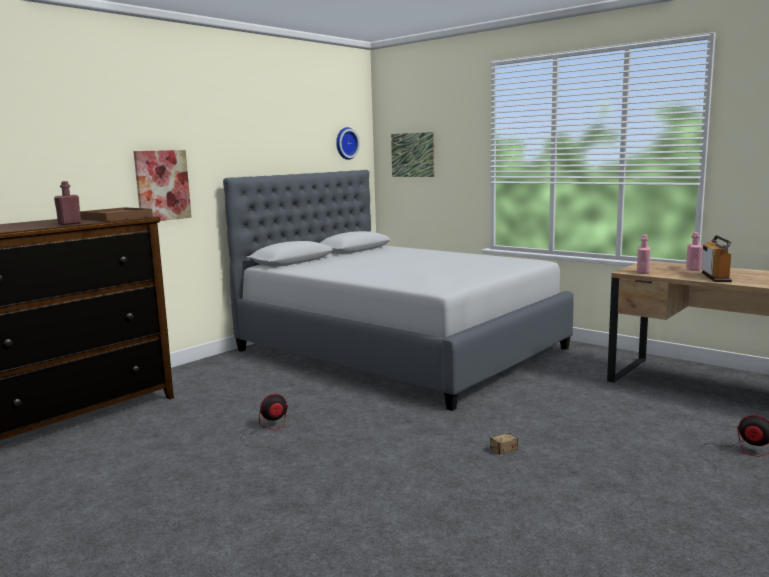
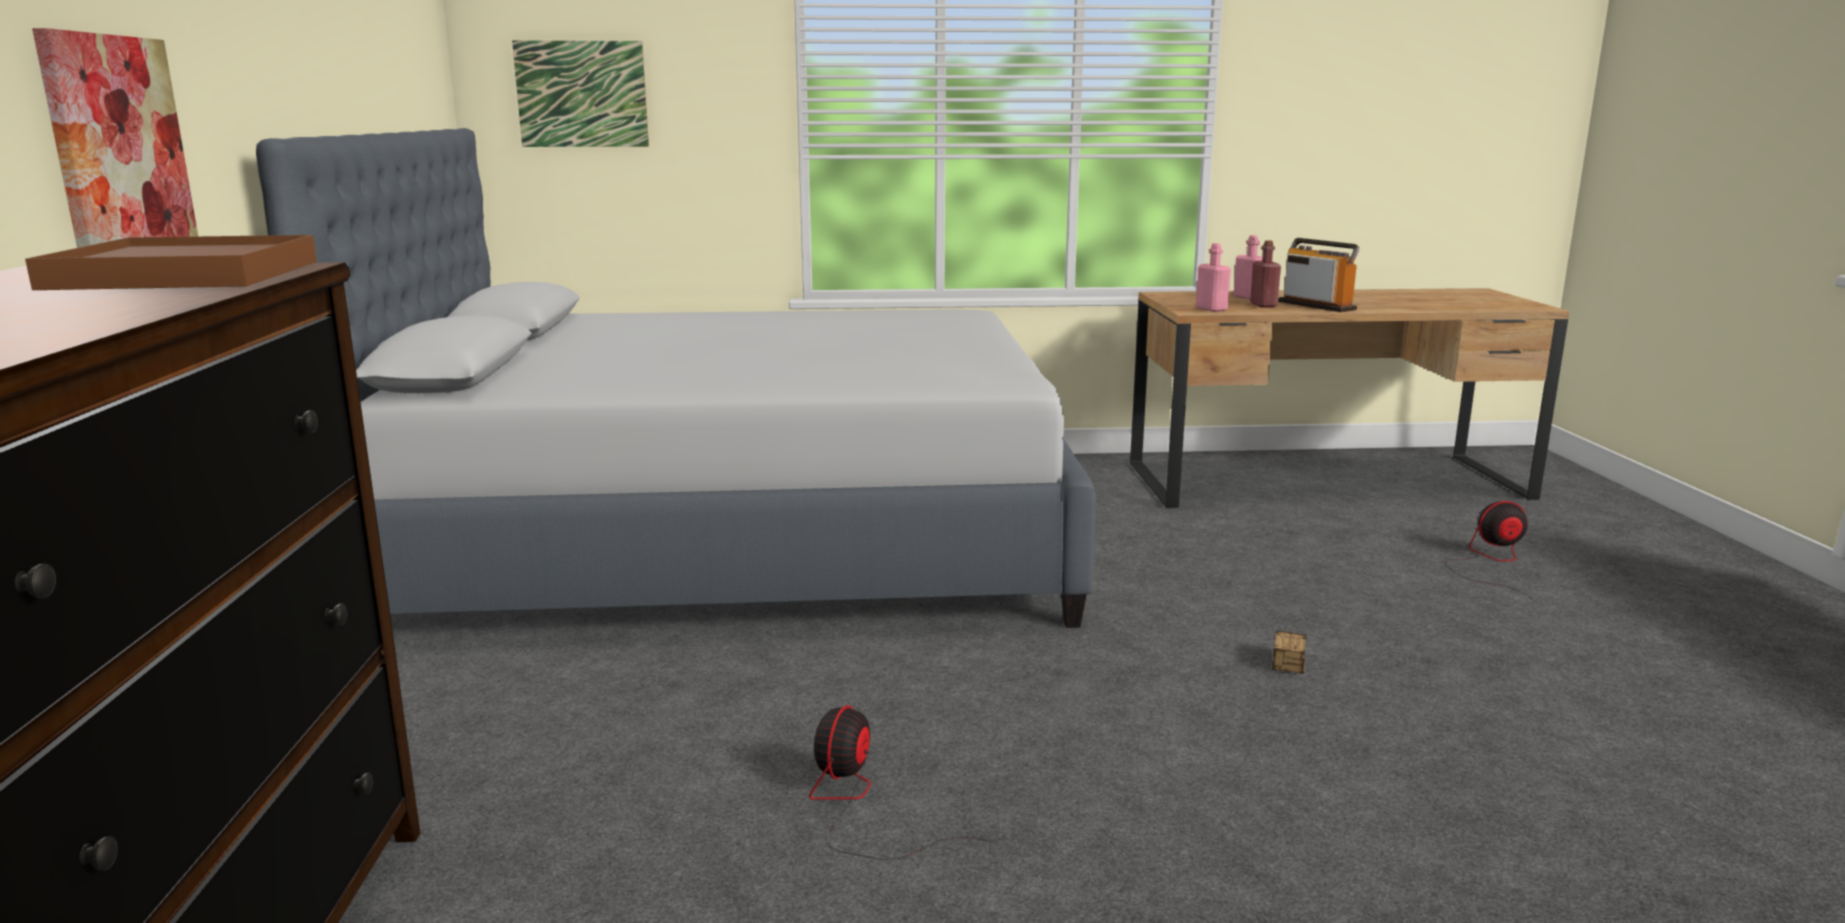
camera: 45 degrees left, 5 degrees up
(69, 224) = (134, 306): red bottle -> red bottle (1263, 305)
(345, 143) = (418, 57): wall clock -> none

